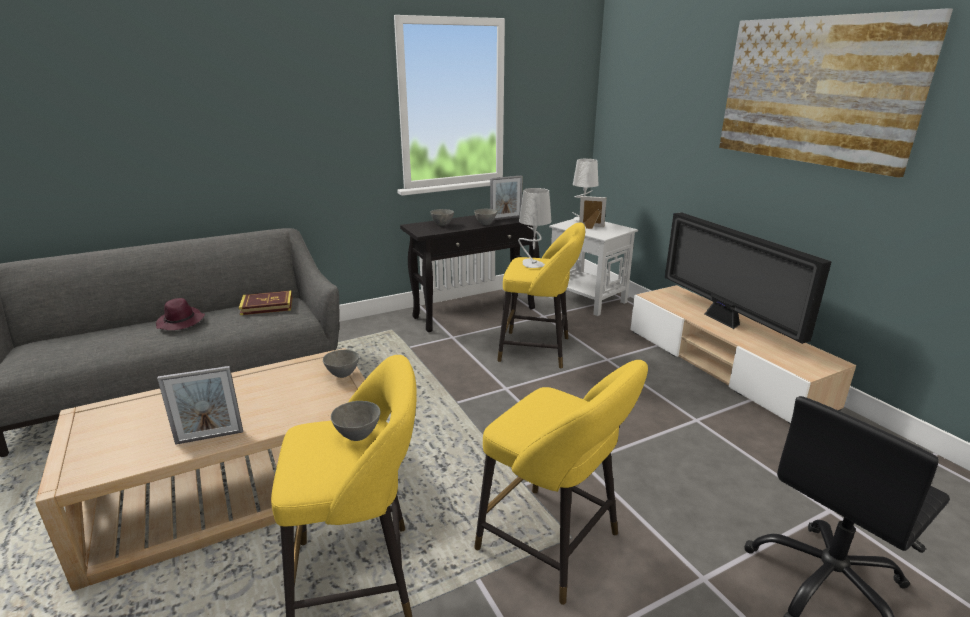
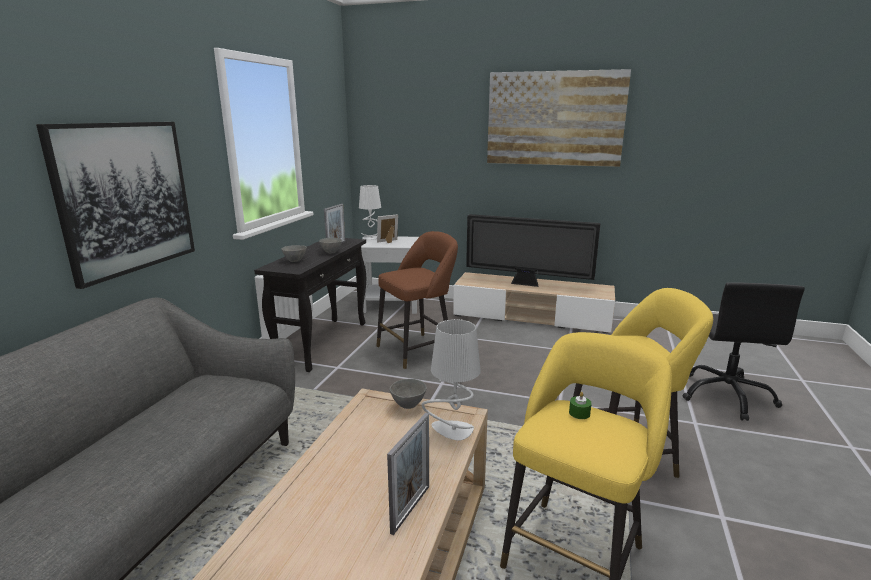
camera: 45 degrees left, 5 degrees down
(181, 322) = (115, 450): purple hat -> none
(267, 306) = (196, 391): book -> none
(281, 146) = (126, 198): none -> picture
(357, 436) = (579, 413): grey bowl -> green candle
(532, 264) = (409, 274): grey table lamp -> grey table lamp (452, 431)
(539, 350) = (418, 349): yellow stool -> brown stool

